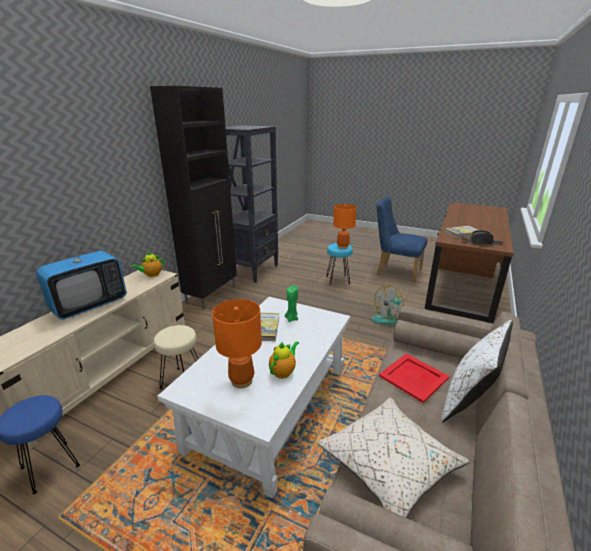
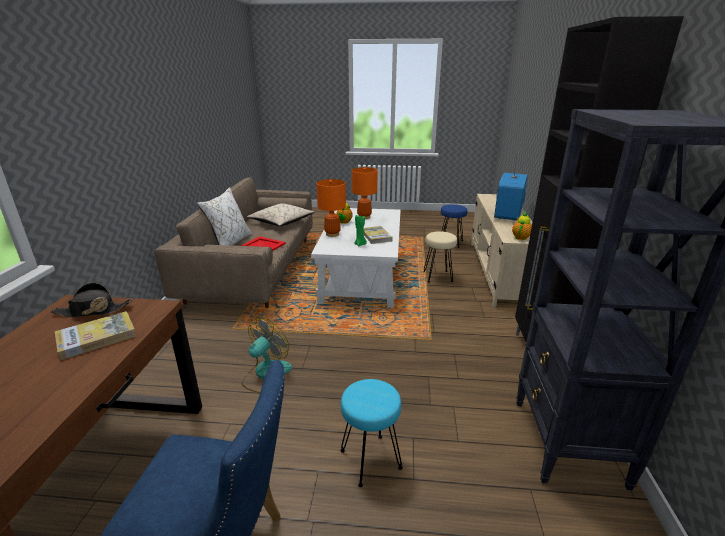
camera: 160 degrees right, 0 degrees up
(343, 247) = (363, 394): orange table lamp -> orange table lamp (332, 234)

